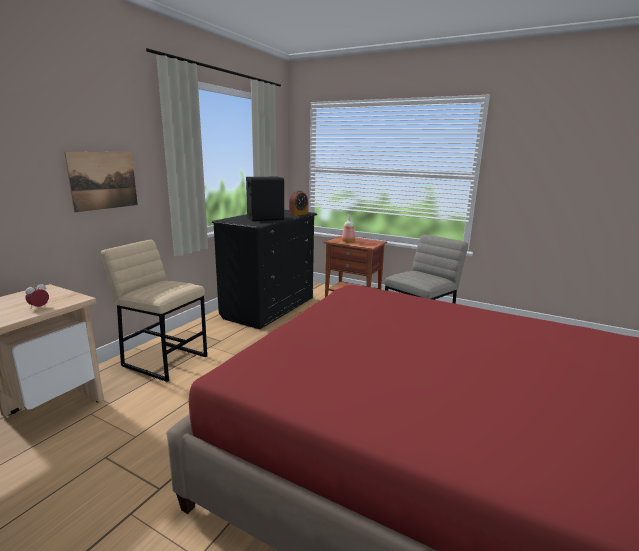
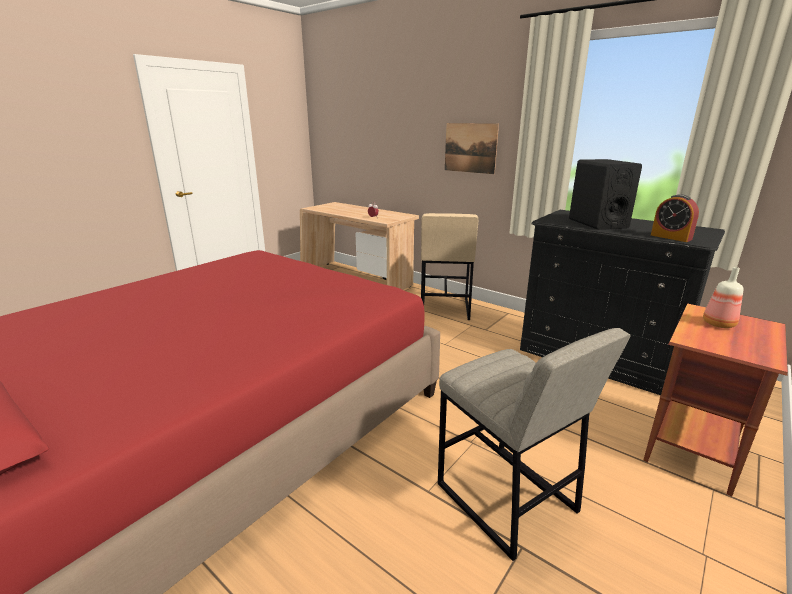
camera: 100 degrees right, 5 degrees up
(163, 360) = (444, 309): beige chair -> beige chair turned 150 degrees clockwise

